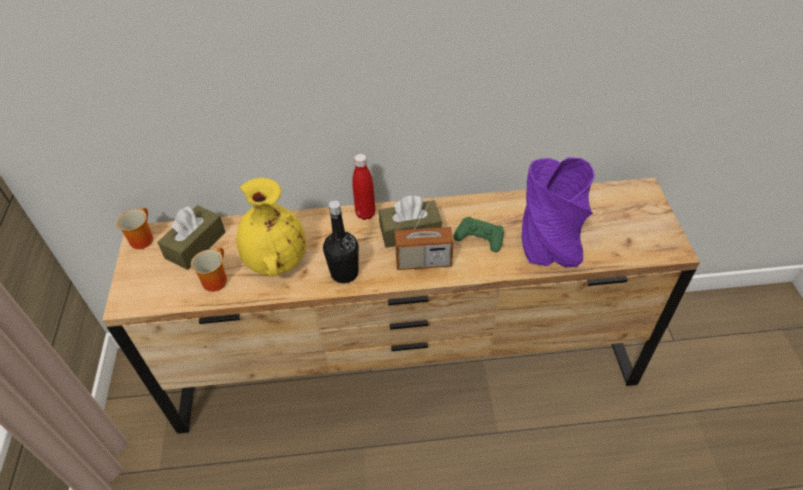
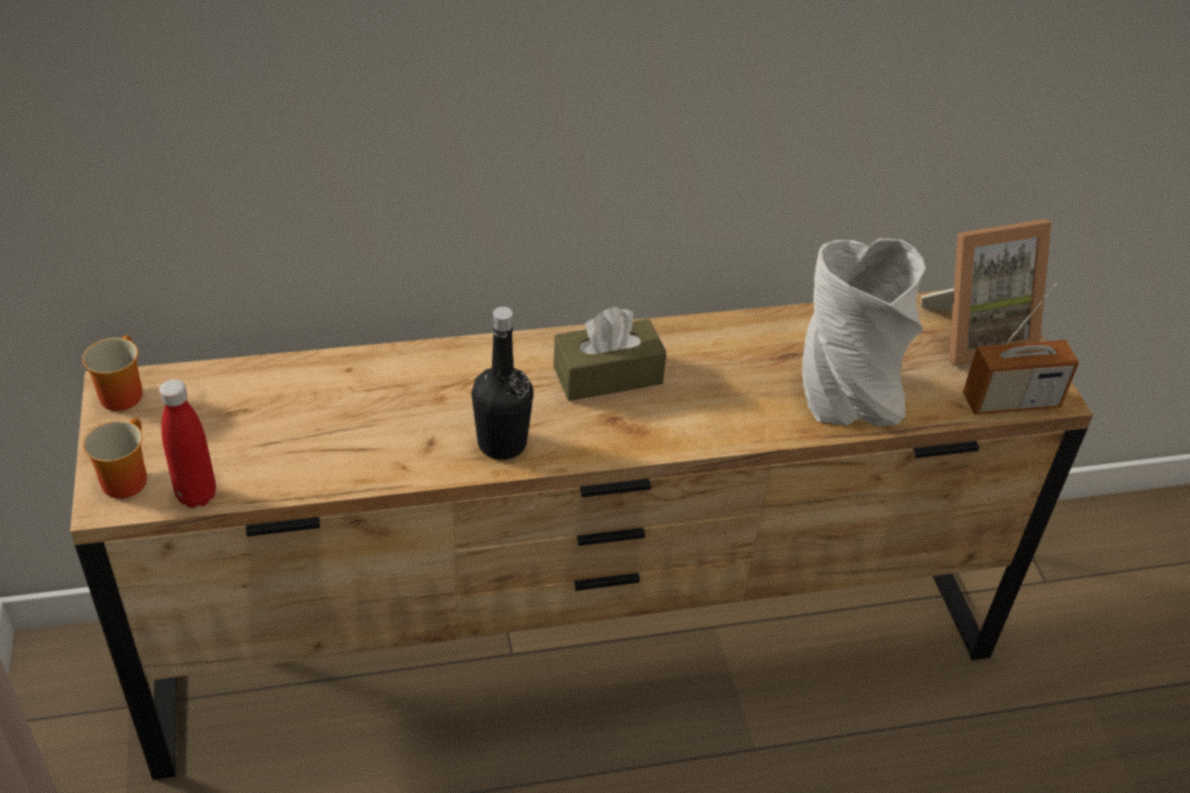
camera: 10 degrees left, 5 degrees down
(195, 245) = (224, 402): brown tissue box -> none
(214, 279) = (269, 458): mug -> mug (123, 477)
(275, 260) = (374, 425): yellow vase -> none
(365, 214) = (525, 347): red bottle -> red bottle (196, 495)
(423, 262) = (637, 422): radio -> radio (1010, 401)
(480, 237) = (728, 382): green game controller -> none
(549, 247) = (847, 395): purple vase -> grey vase
(631, 209) = (976, 334): none -> picture frame

